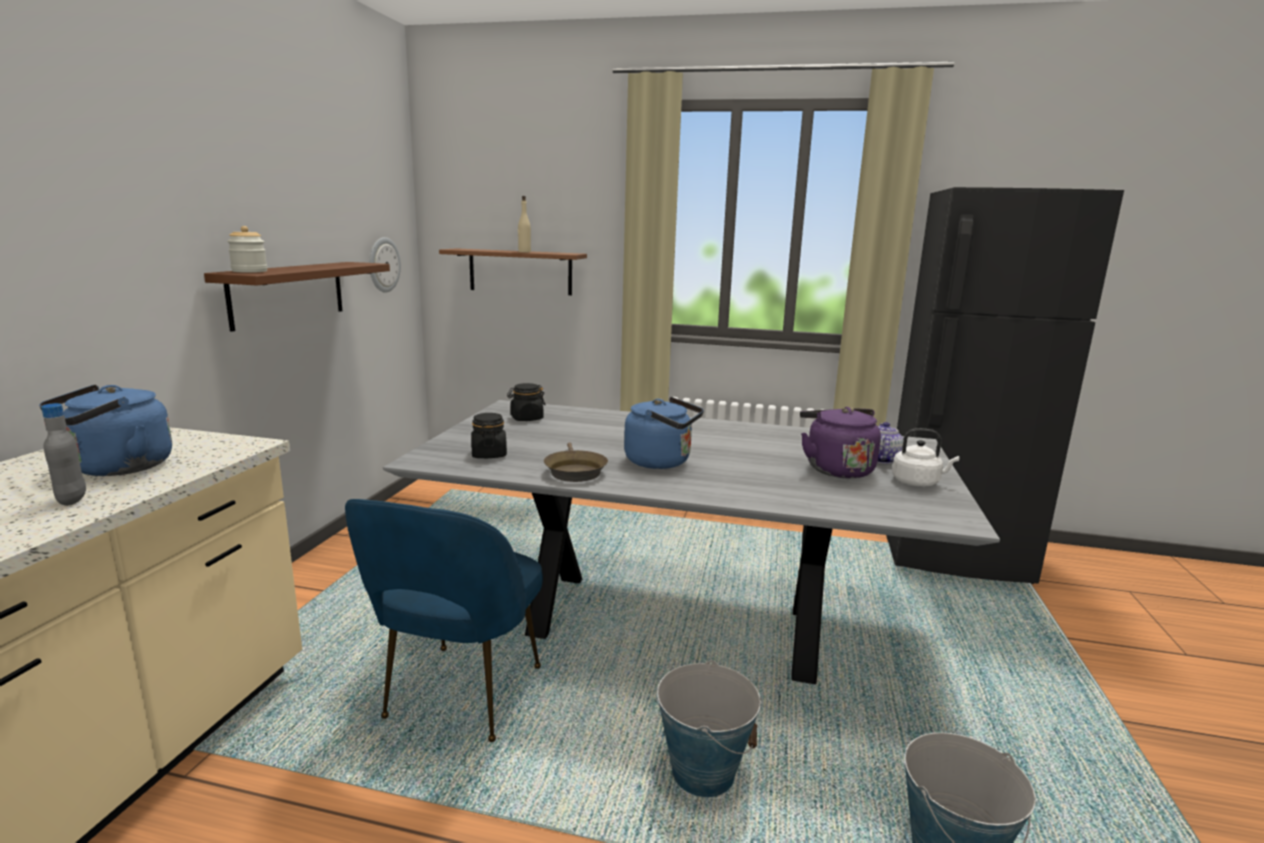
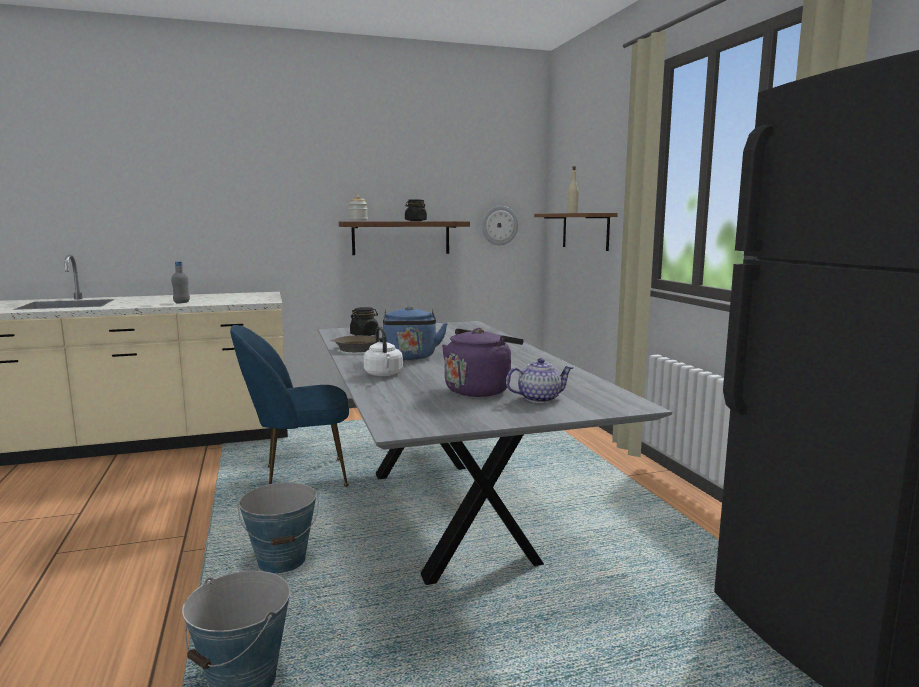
camera: 60 degrees right, 5 degrees down
(117, 468) = (220, 299): blue kettle -> none
(526, 418) = (448, 329): black jar -> black jar (415, 221)
(918, 482) = (491, 412): white kettle -> white kettle (384, 374)

